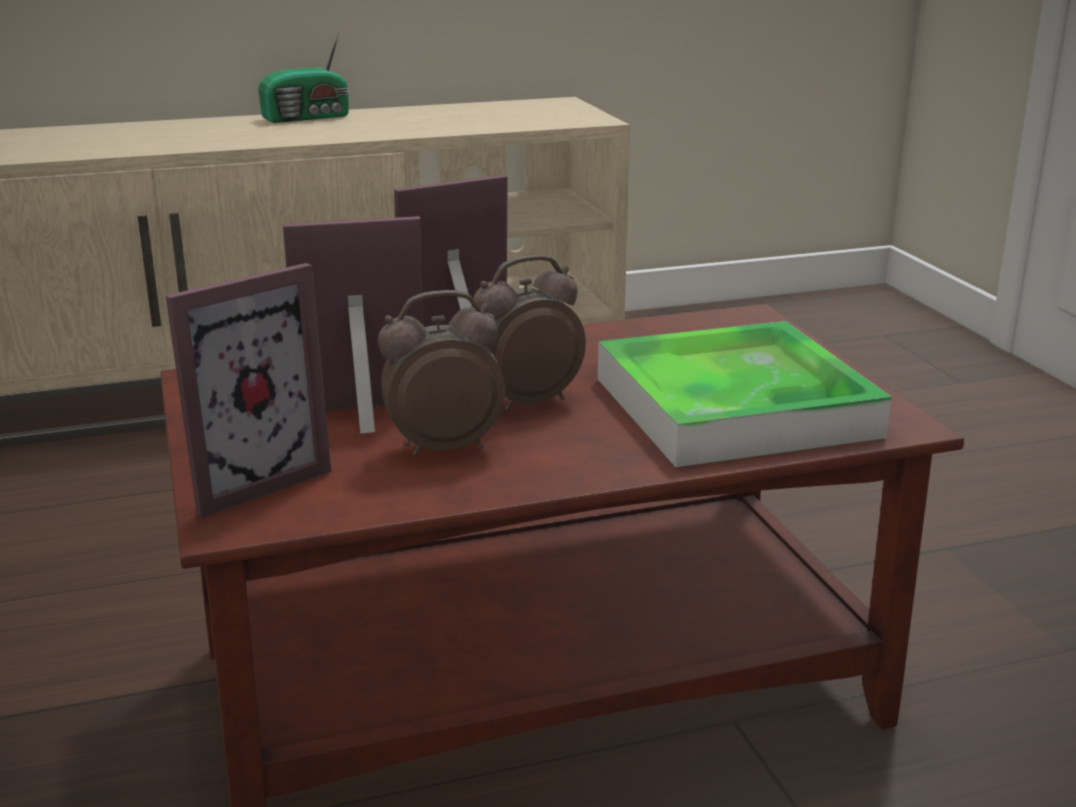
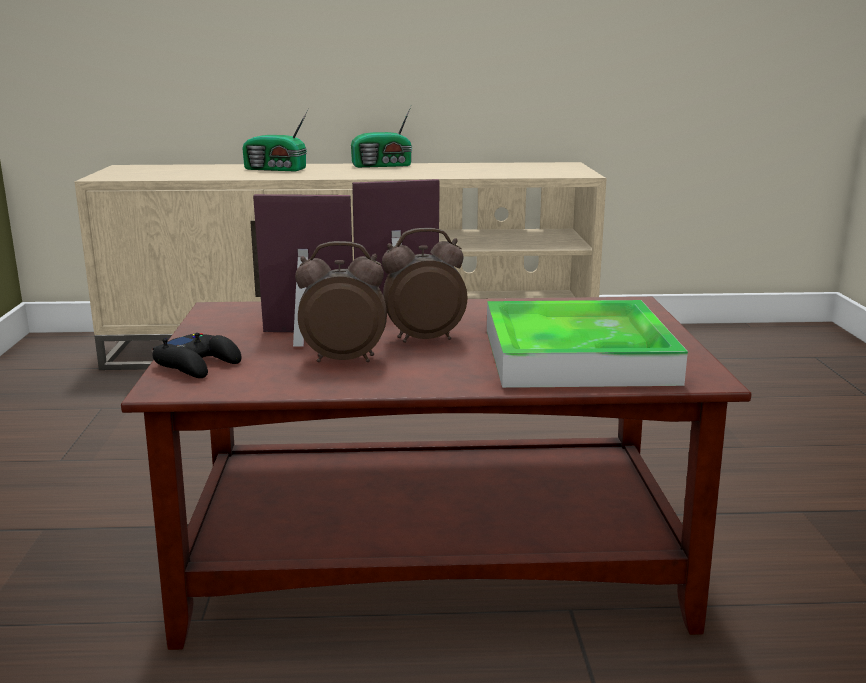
camera: 15 degrees right, 5 degrees down
(155, 133) = (276, 169): none -> radio
(247, 479) = (198, 365): picture frame -> black game controller

